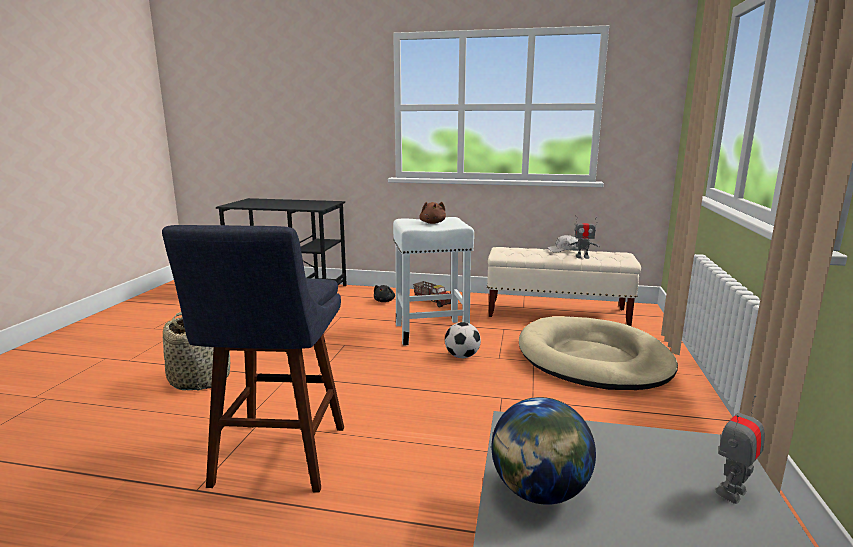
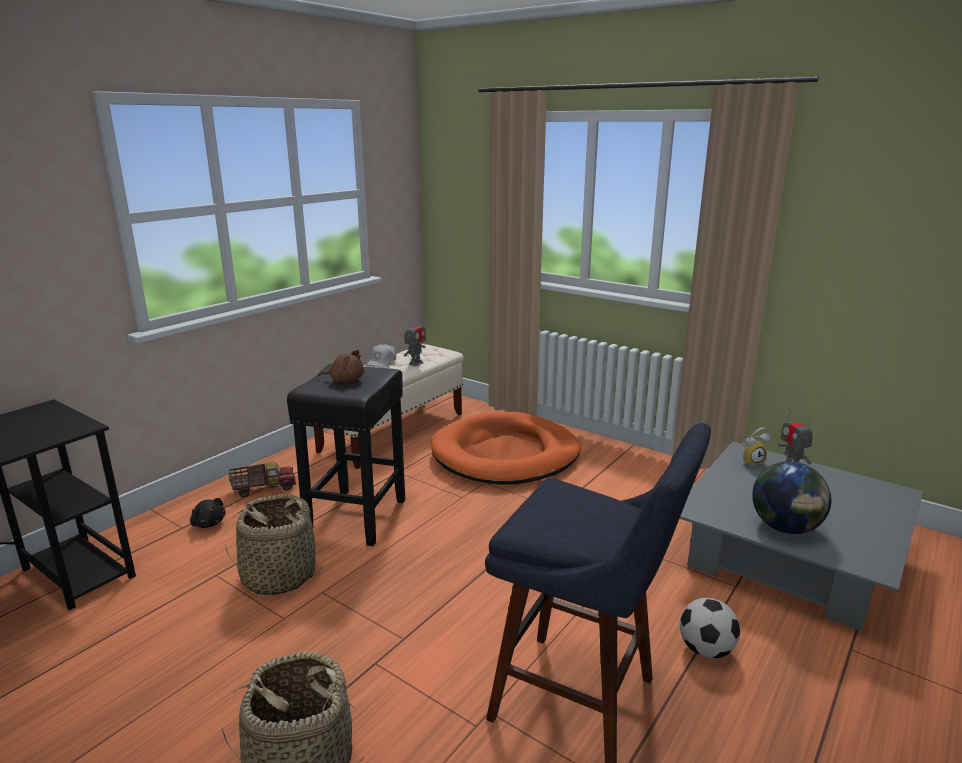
camera: 65 degrees left, 5 degrees up
(350, 330) = (278, 576): none -> basket
(432, 332) = (357, 516): white stool -> black stool
(462, 356) = (439, 516): football -> football (706, 650)
(593, 359) = (505, 454): beige dog bed -> orange dog bed
(701, 456) = (752, 461): none -> alarm clock

